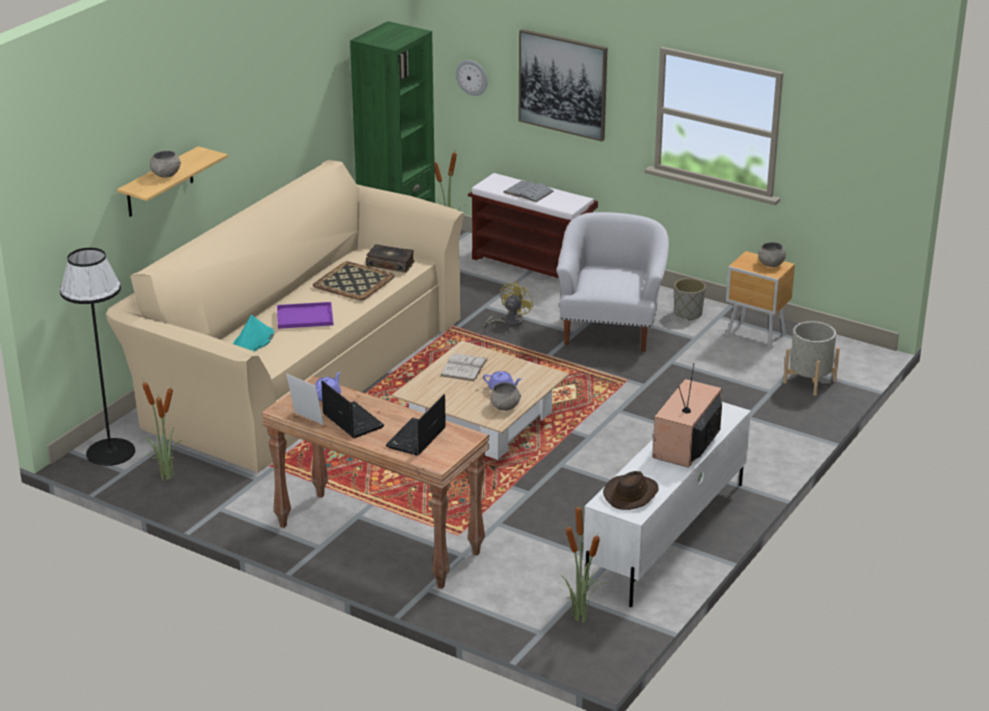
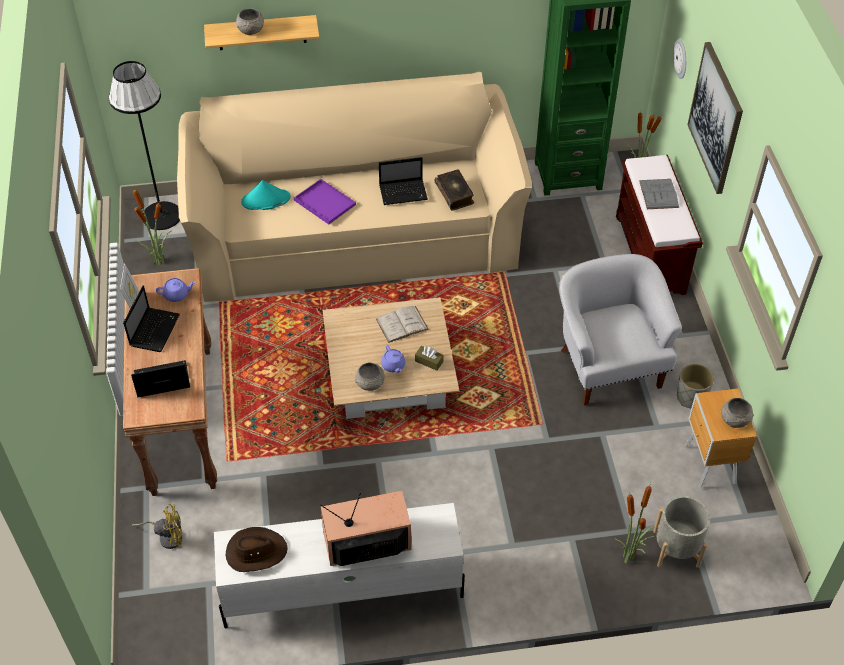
camera: 50 degrees right, 20 degrees up
(353, 281) = (404, 192): tray -> laptop
(509, 322) = (547, 298): yellow fan -> yellow fan (167, 536)
(520, 373) = (429, 361): none -> brown tissue box
(580, 617) = (185, 603): potted plant -> potted plant (629, 556)
(610, 329) = (609, 364): white armchair -> white armchair turned 75 degrees counterclockwise

